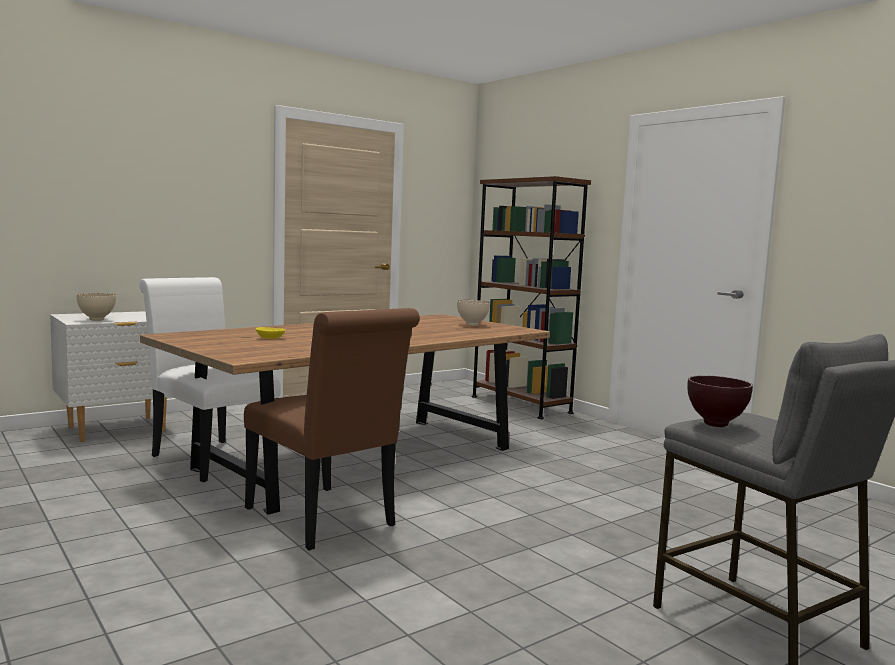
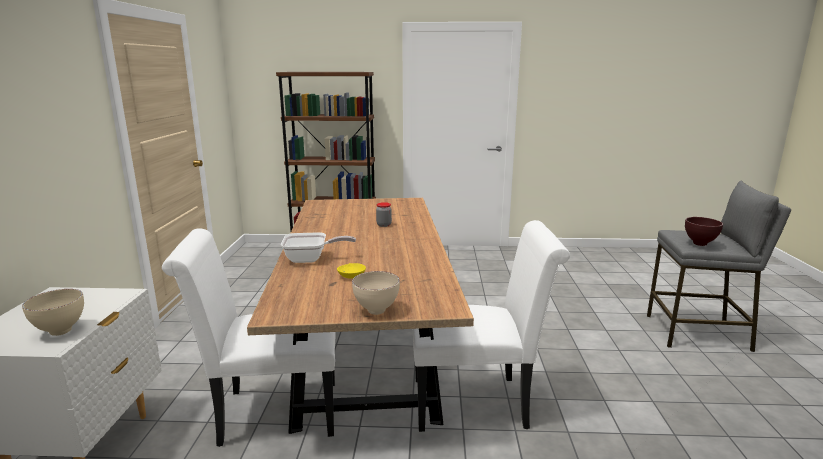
camera: 50 degrees left, 10 degrees up
(289, 329) = (311, 259): none -> frying pan
(325, 520) = (478, 403): brown chair -> white chair
(422, 331) = (384, 225): none -> jar
(472, 325) = (372, 206): beige bowl -> beige bowl (375, 311)

